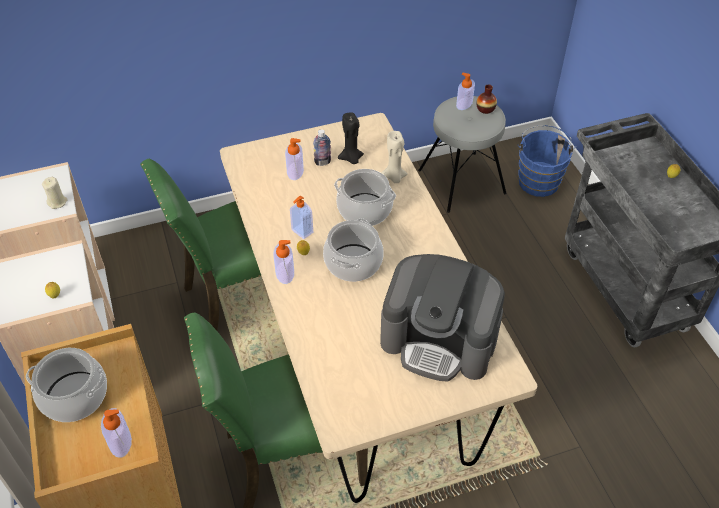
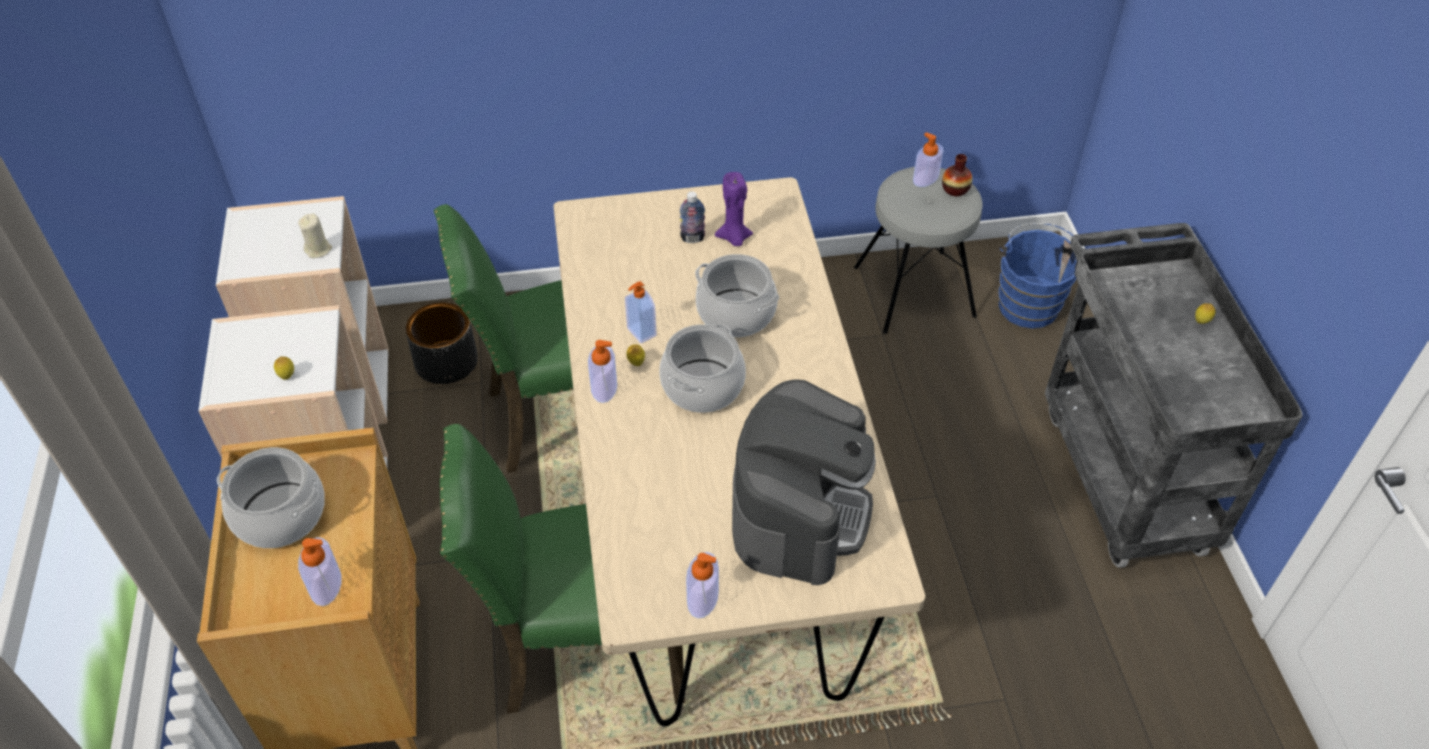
camera: 10 degrees right, 0 degrees up
(149, 271) = (447, 362): none -> black planter
(295, 171) = (651, 246): soap dispenser -> soap dispenser (702, 598)
(351, 159) = (734, 238): black candle -> purple candle
(394, 177) = (789, 272): beige candle -> none
(440, 340) = (799, 511): coffee machine -> coffee machine turned 105 degrees counterclockwise

